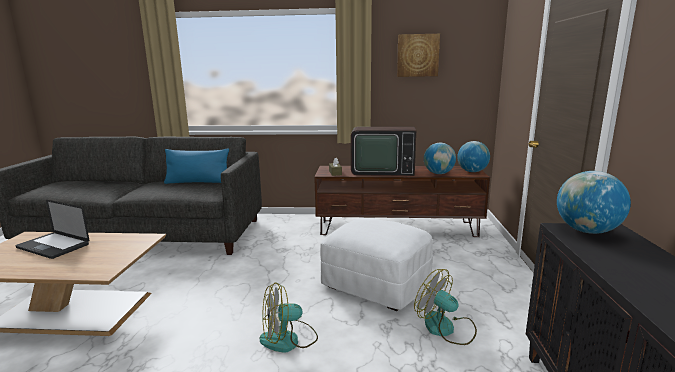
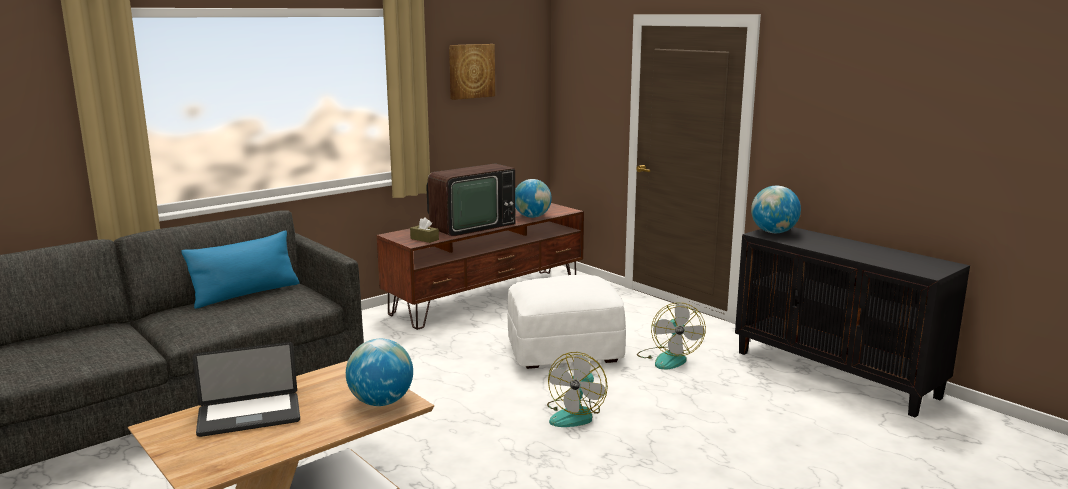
camera: 45 degrees left, 0 degrees up
(446, 328) = (668, 358): fan -> fan turned 90 degrees counterclockwise
(472, 171) = (557, 208): globe -> globe (381, 402)

